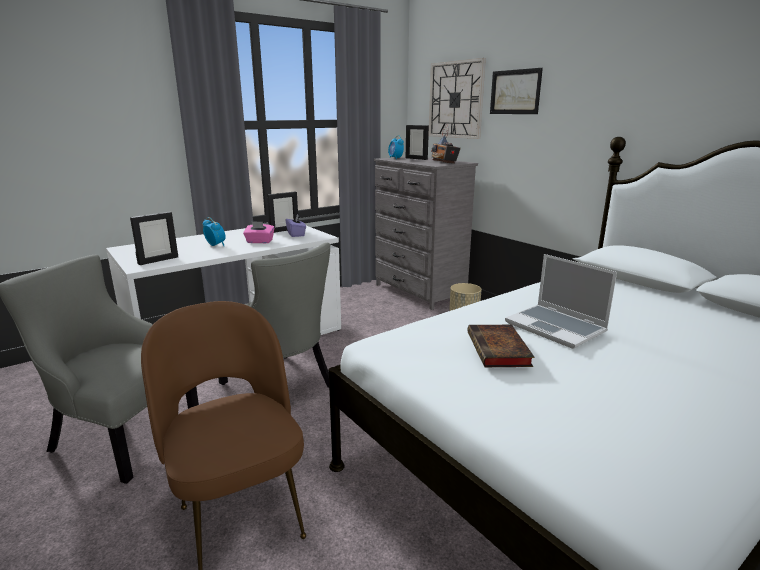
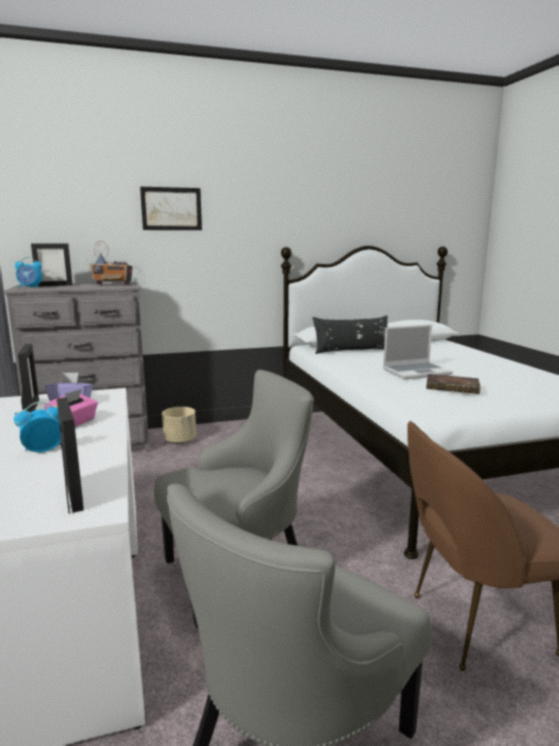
camera: 70 degrees left, 5 degrees down
(455, 100) = (85, 214): wall clock -> none
(619, 289) = (351, 351): none -> black pillow

